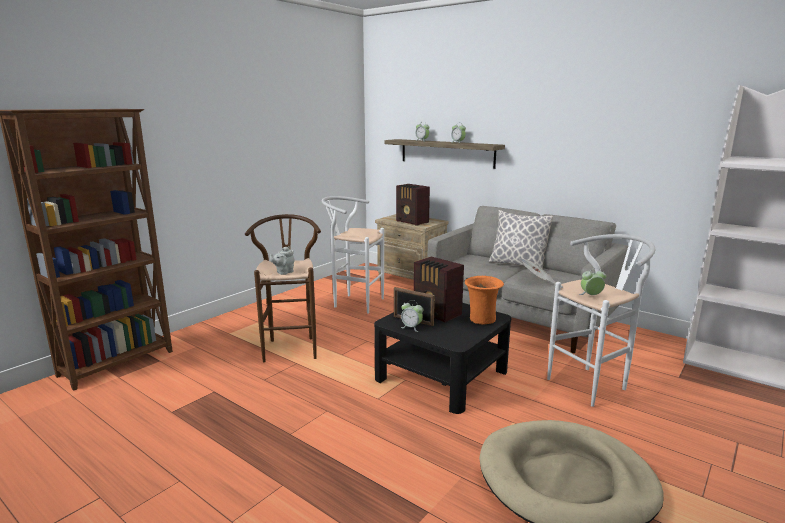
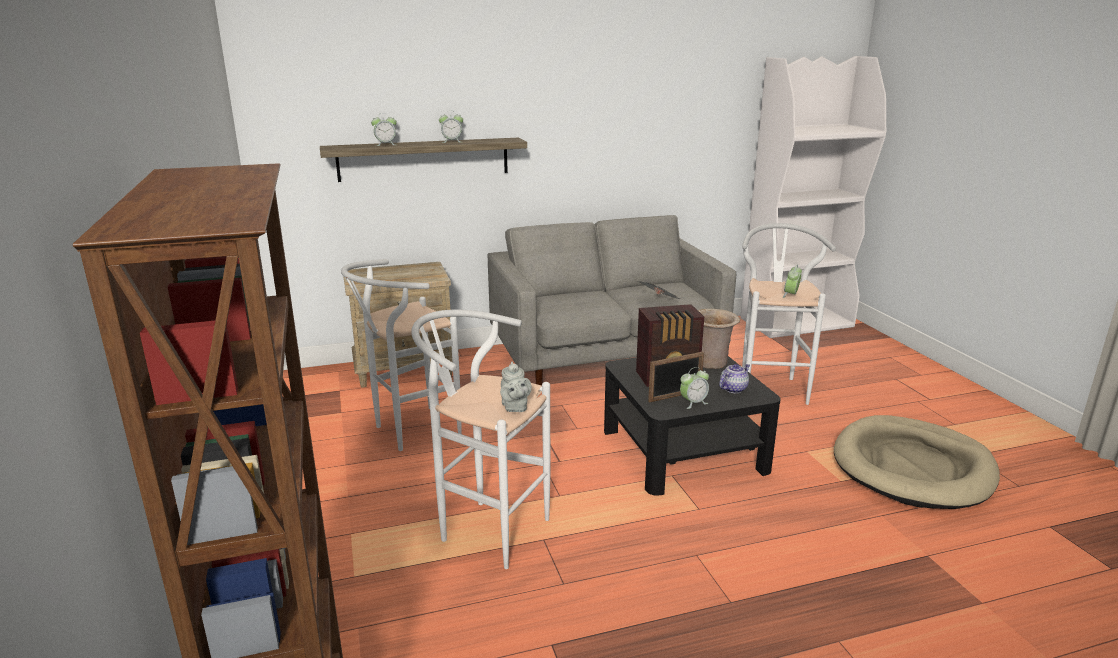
camera: 55 degrees left, 5 degrees up
(291, 346) = (485, 528): brown stool -> white stool
(412, 222) = (407, 277): radio -> none
(453, 334) = (733, 388): none -> teapot
(482, 320) = (712, 363): orange vase -> beige vase
(517, 264) = (599, 292): pillow -> none

